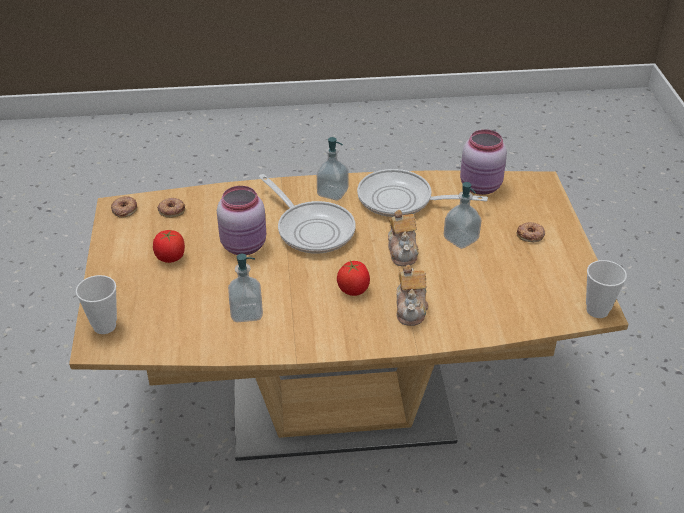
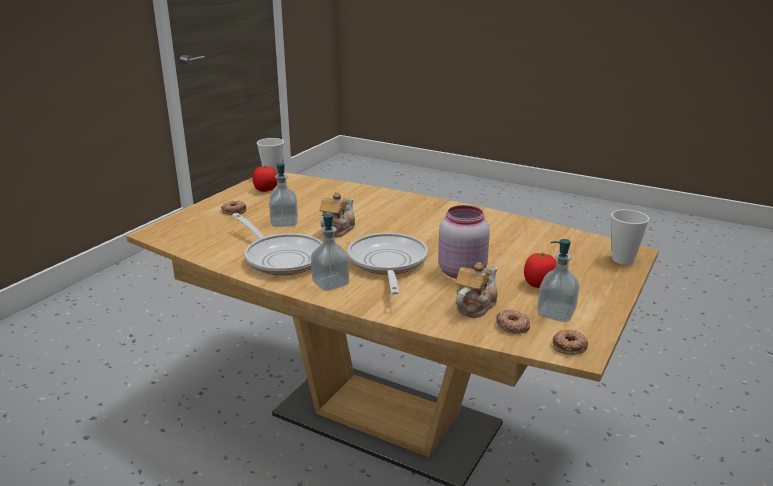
camera: 145 degrees left, 15 degrees down
(246, 313) = (498, 235): soap dispenser -> soap dispenser (556, 313)
(353, 290) = (404, 223): tomato -> tomato (266, 190)
(411, 308) = (378, 205): teapot -> teapot (474, 306)
(481, 187) = (202, 244): pink jar -> none

